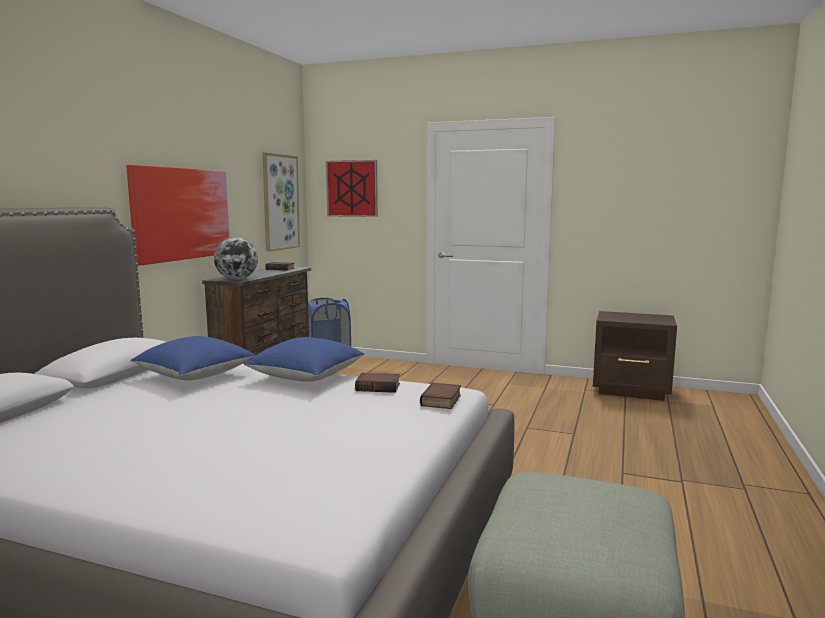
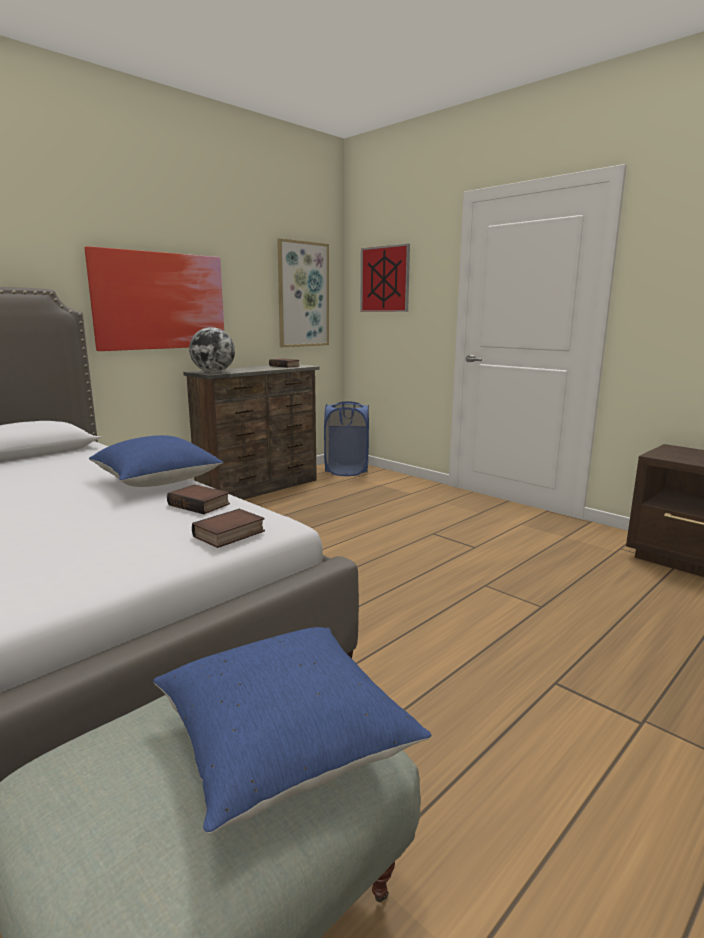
camera: 25 degrees right, 5 degrees up
(195, 376) = (69, 465): blue pillow -> blue pillow (284, 745)

